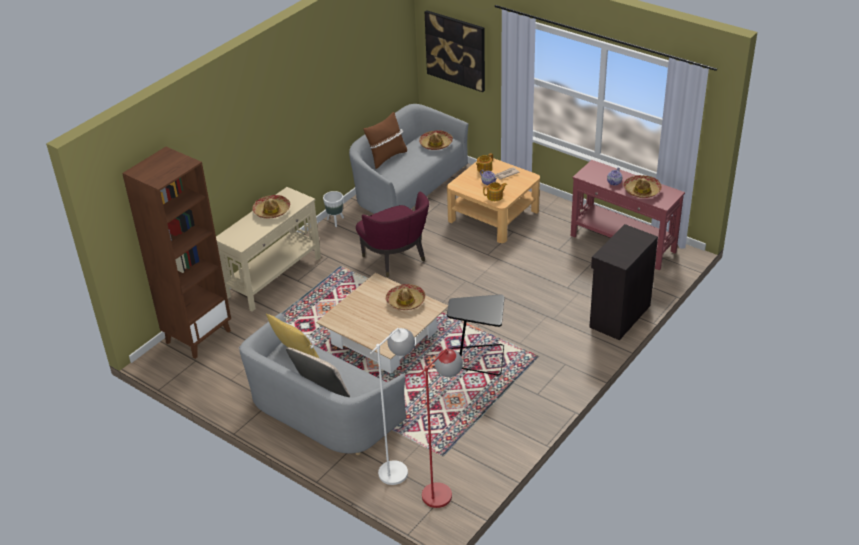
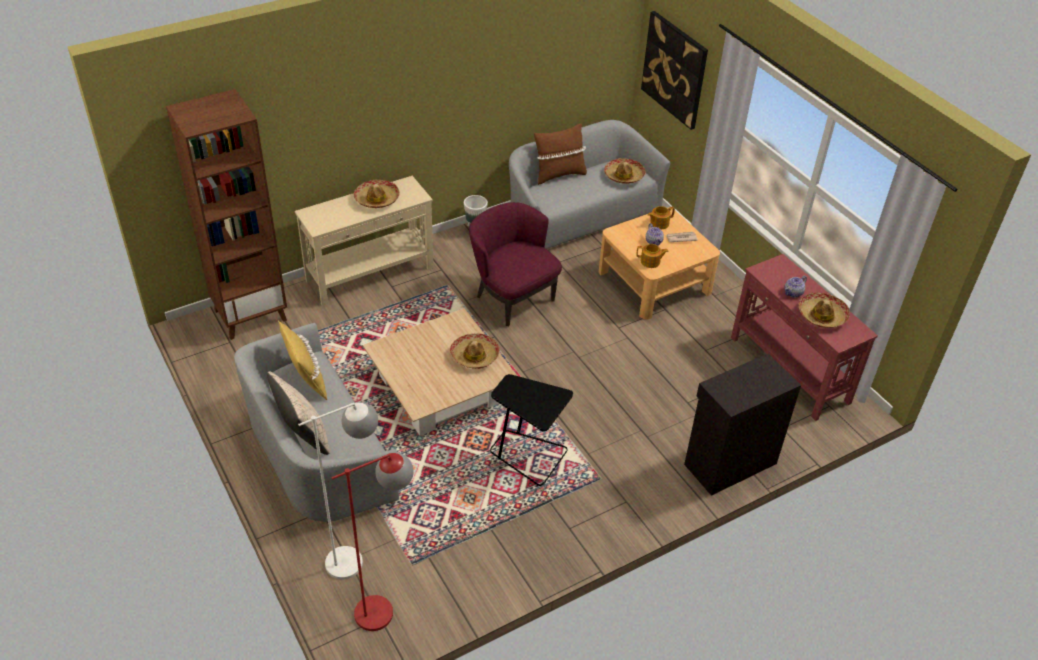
camera: 20 degrees right, 5 degrees up
(396, 259) = (512, 298): purple armchair -> purple armchair turned 150 degrees clockwise

